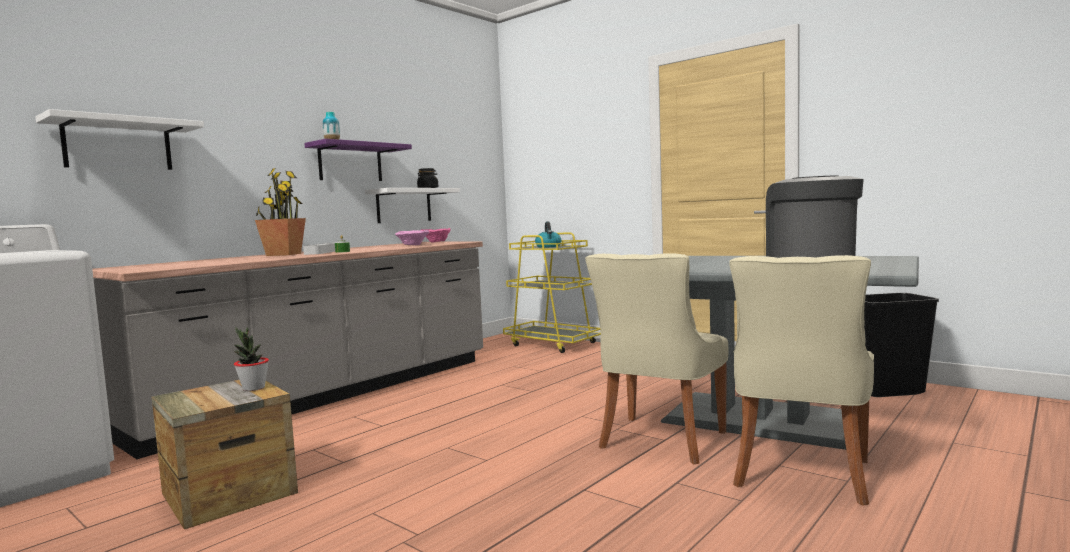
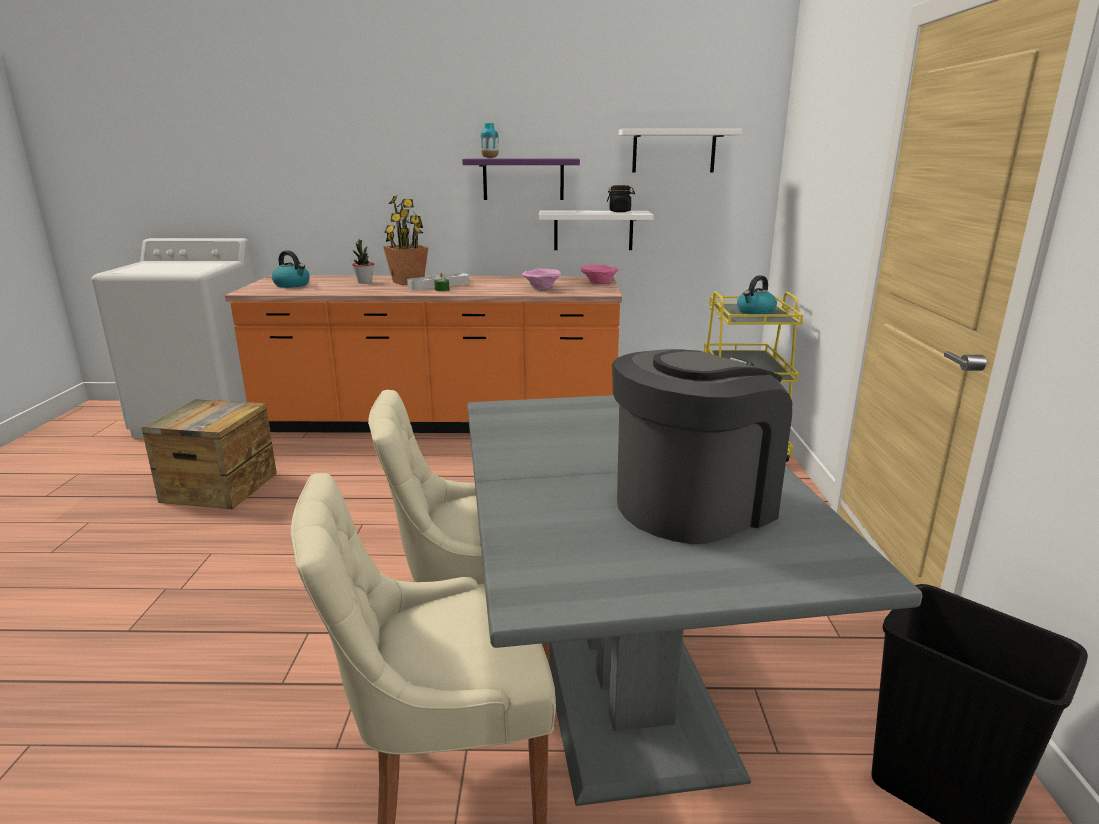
camera: 50 degrees right, 15 degrees up
(118, 145) = (296, 170): white shelf -> white shelf (673, 151)
(167, 265) = (292, 285): none -> kettle
(253, 388) = (227, 416): potted plant -> potted plant (364, 282)
(326, 394) = (440, 421): grey counter -> orange counter

